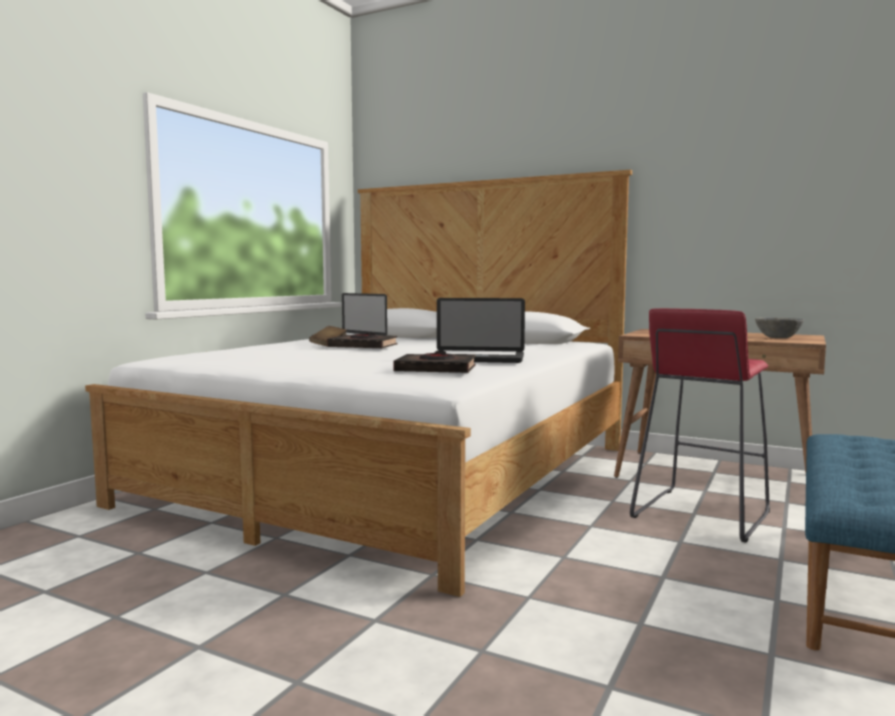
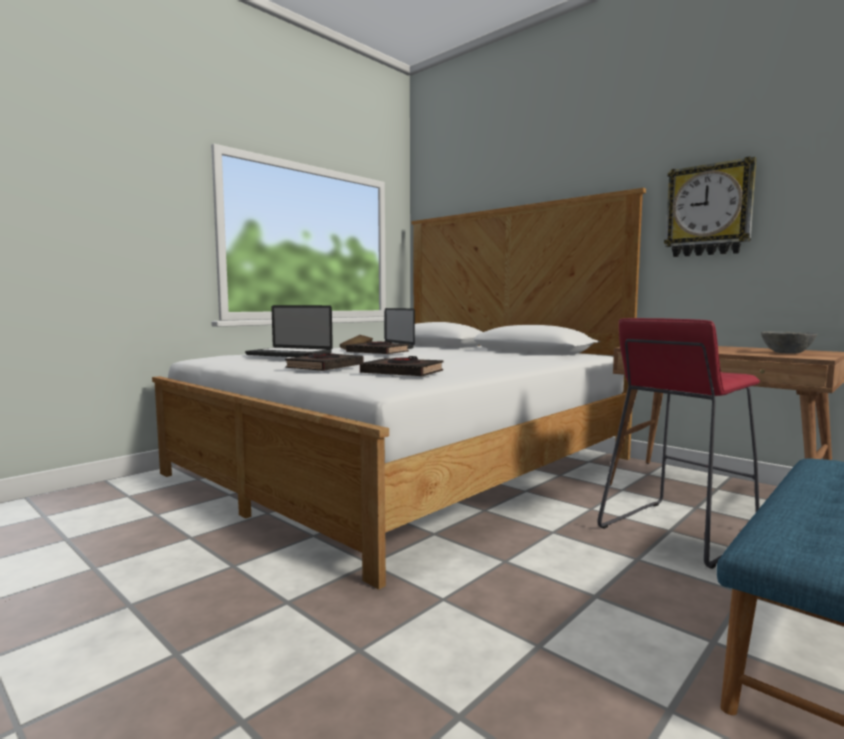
camera: 15 degrees right, 0 degrees up
(337, 366) = (325, 367): none -> black book
(477, 359) = (459, 365): laptop -> laptop (289, 354)
(694, 196) = (709, 210): none -> wall clock

